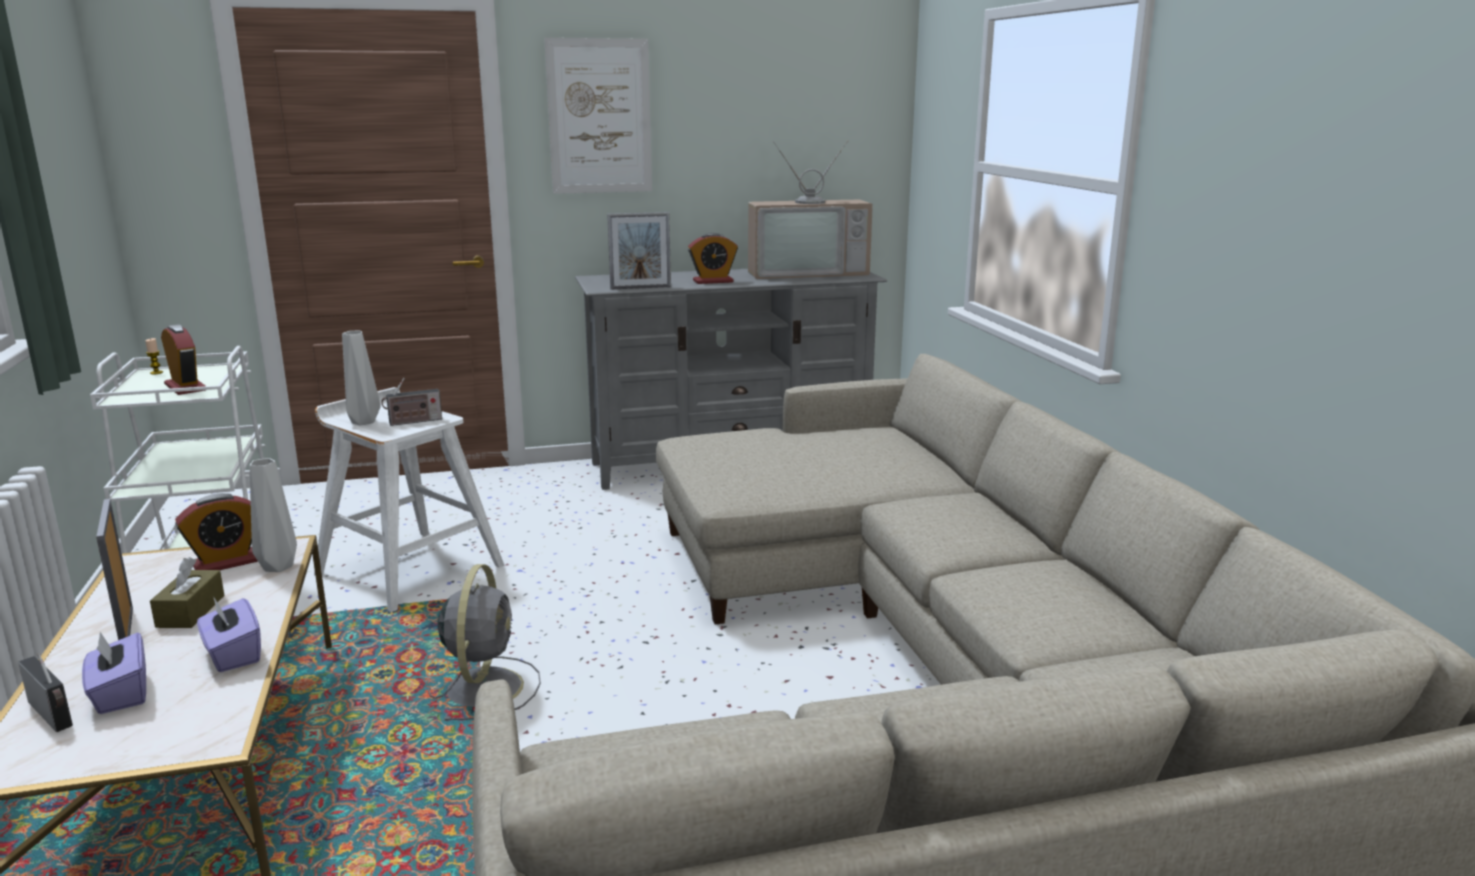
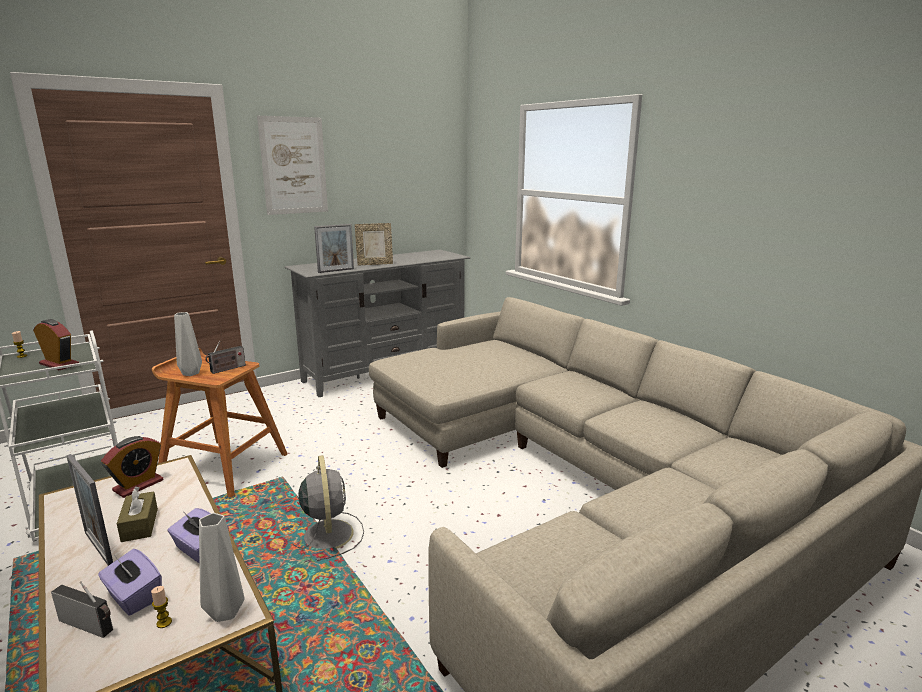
camera: 20 degrees left, 0 degrees up
(129, 731) = (164, 622): none -> candle
(280, 566) = (183, 481): grey vase -> grey vase (227, 611)
(409, 569) = (223, 467): white stool -> brown stool
(713, 281) = (375, 264): alarm clock -> picture frame
(807, 272) = (422, 255): television -> none

